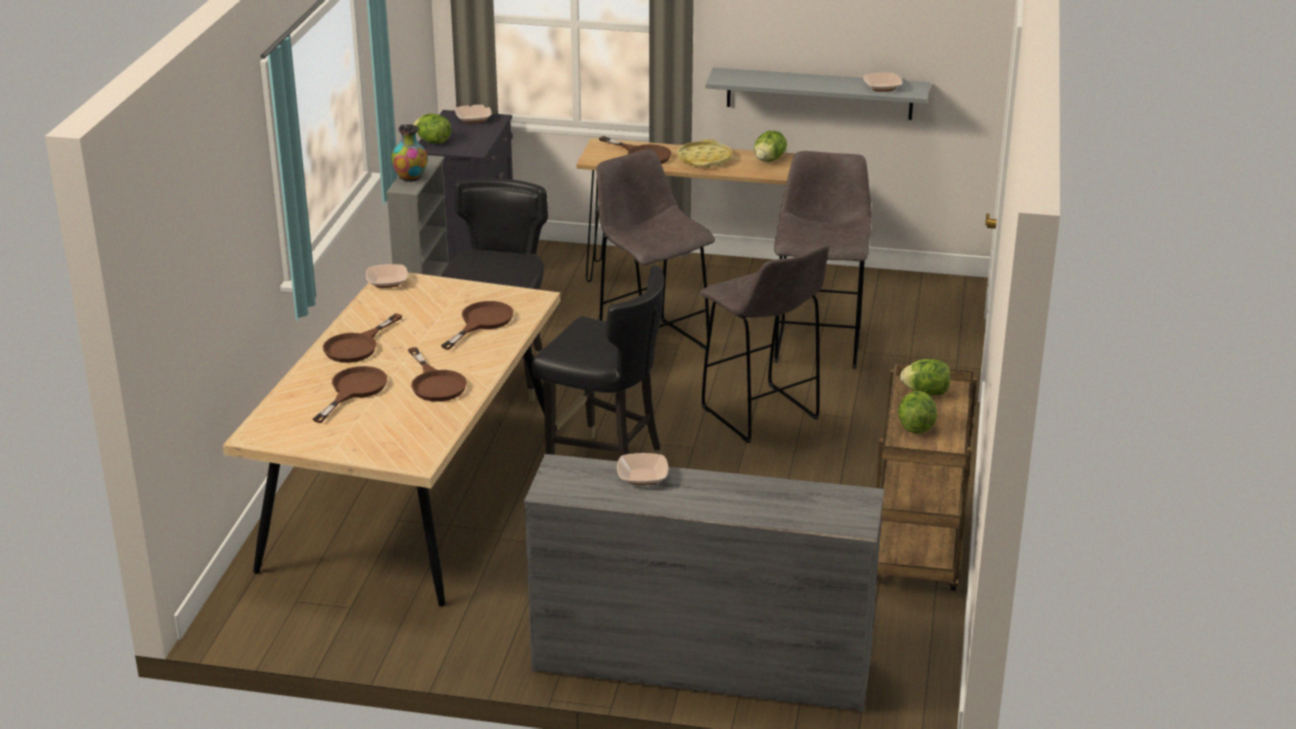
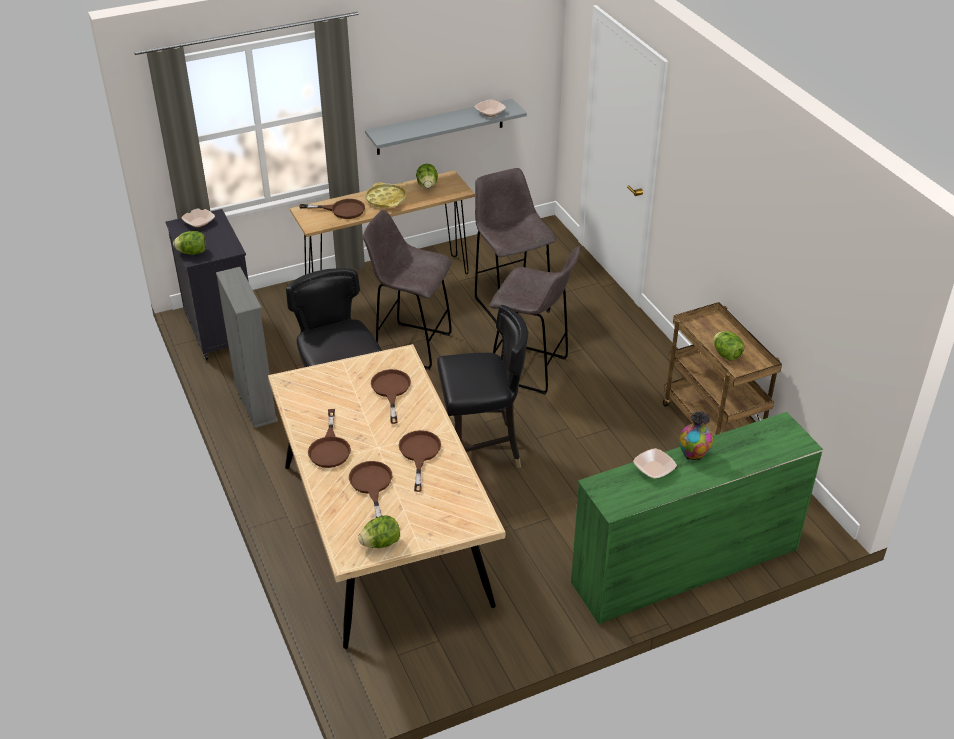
camera: 35 degrees left, 10 degrees up
(387, 282) = (287, 385): bowl -> none
(411, 178) = (240, 295): vase -> vase (693, 454)
(435, 383) = (419, 454): brown frying pan -> brown frying pan turned 120 degrees counterclockwise
(701, 665) = (684, 566): grey dresser -> green dresser
(926, 393) = (704, 327): lettuce -> lettuce (381, 543)

